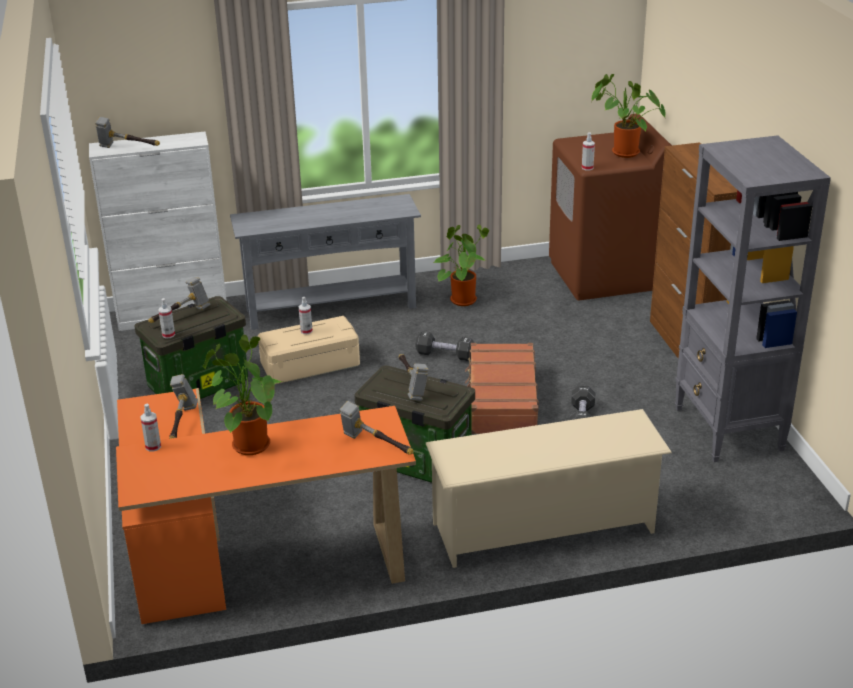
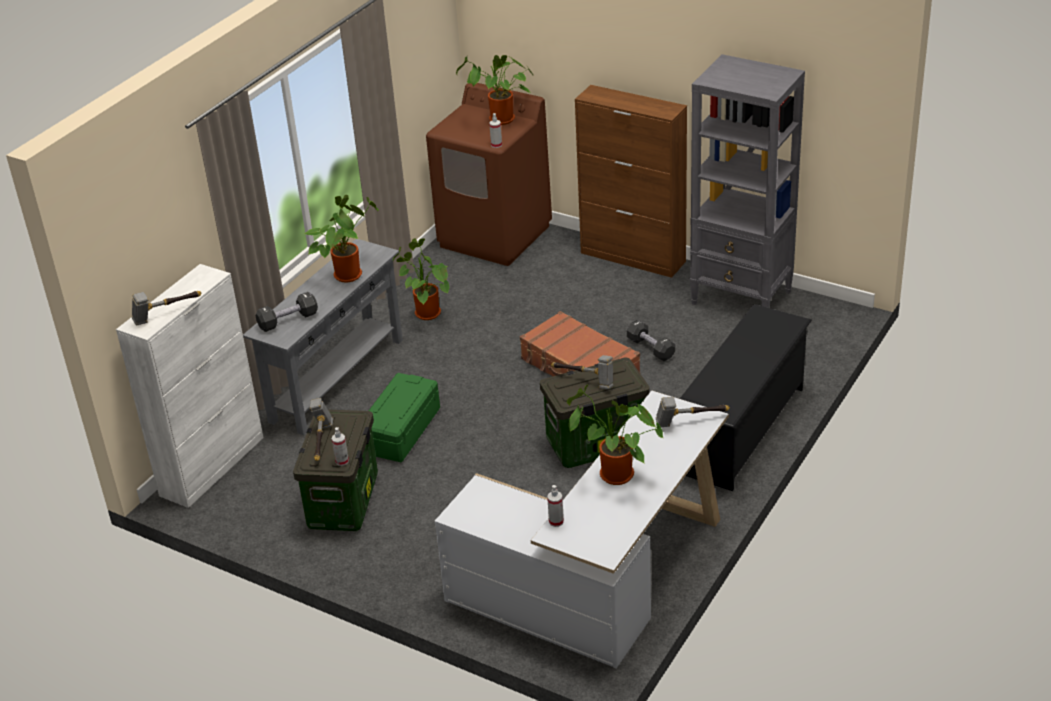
camera: 45 degrees left, 5 degrees up
(181, 424) = (517, 502): hammer -> none
(245, 556) = (599, 580): orange desk -> white desk
(306, 331) = (394, 400): spray bottle -> none
(310, 364) = (400, 430): beige storage box -> green storage box
(360, 212) = (348, 273): none -> potted plant
(445, 355) = (486, 361): black dumbbell -> black dumbbell (288, 320)
(544, 528) = (741, 430): beige shoe rack -> black shoe rack

